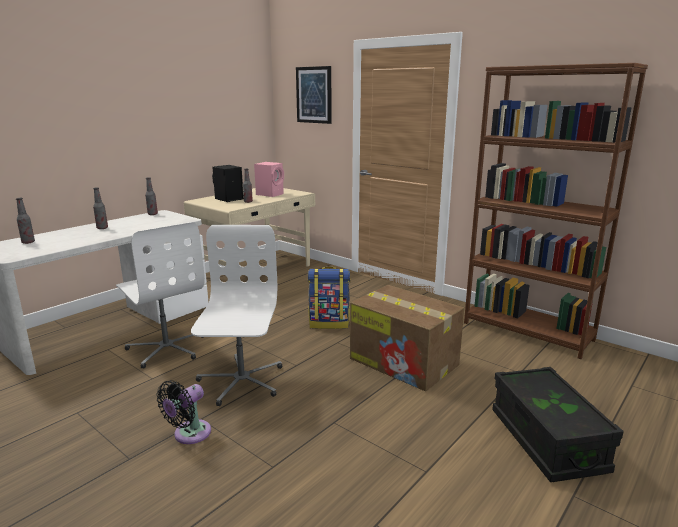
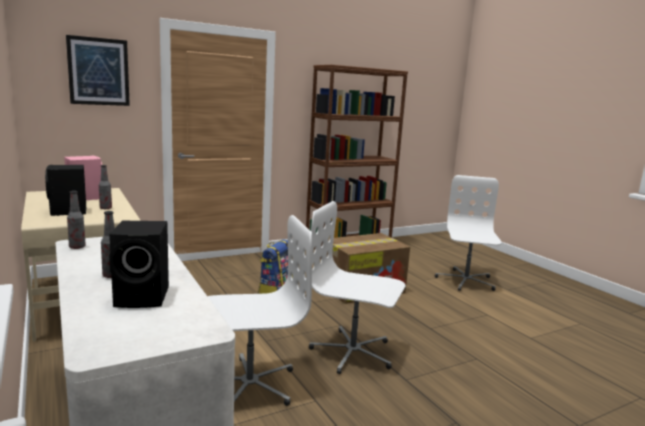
camera: 70 degrees left, 5 degrees down
(28, 242) = (121, 323): bottle -> none
(67, 239) = (144, 297): none -> black speaker
(189, 434) = (428, 388): black fan -> none
(546, 441) = (465, 281): black storage box -> white office chair

